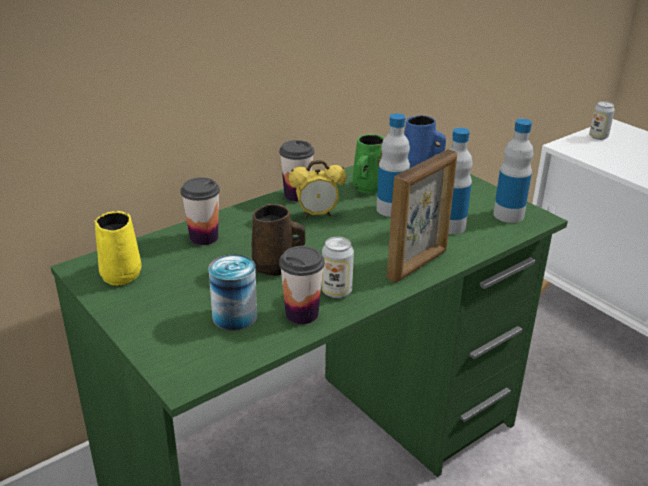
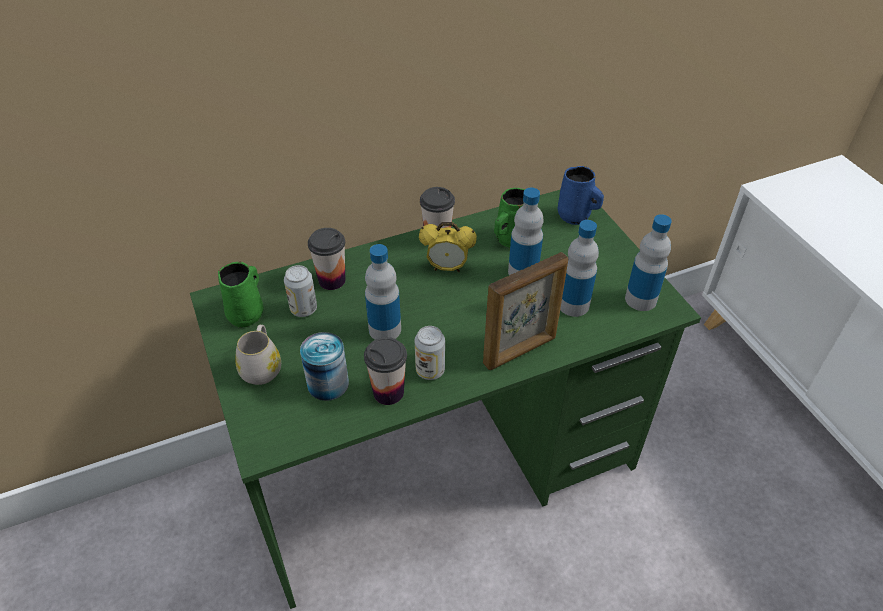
camera: 15 degrees right, 15 degrees up
(122, 274) = (247, 313): yellow mug -> green mug
(157, 313) = (262, 367): none -> white mug
(275, 267) = (385, 329): brown mug -> bottle
(598, 137) = (811, 181): can -> can (303, 309)

